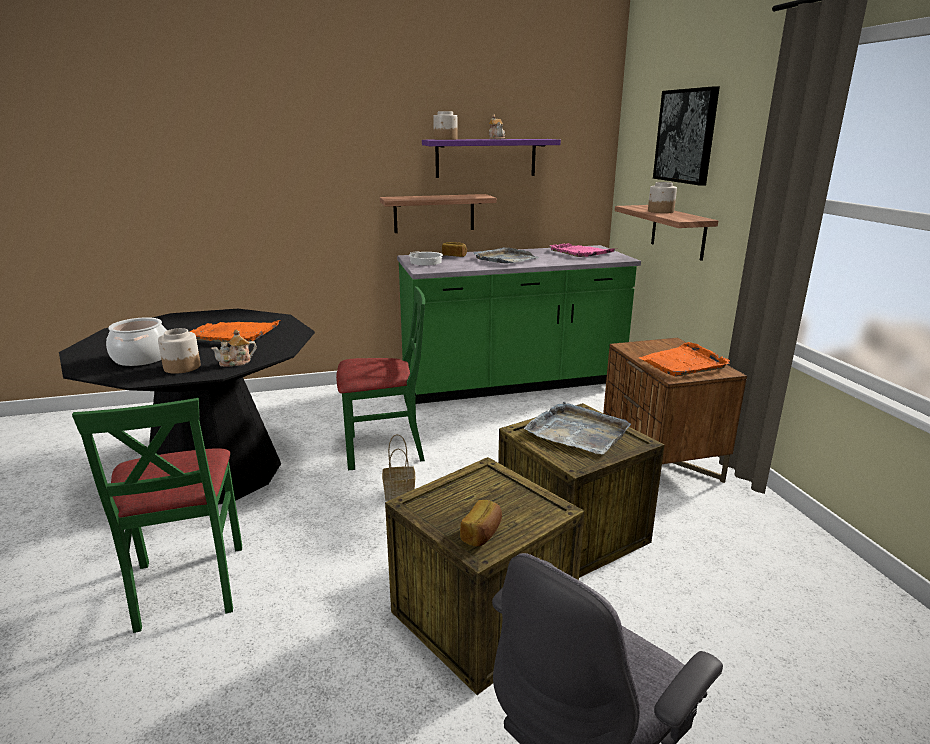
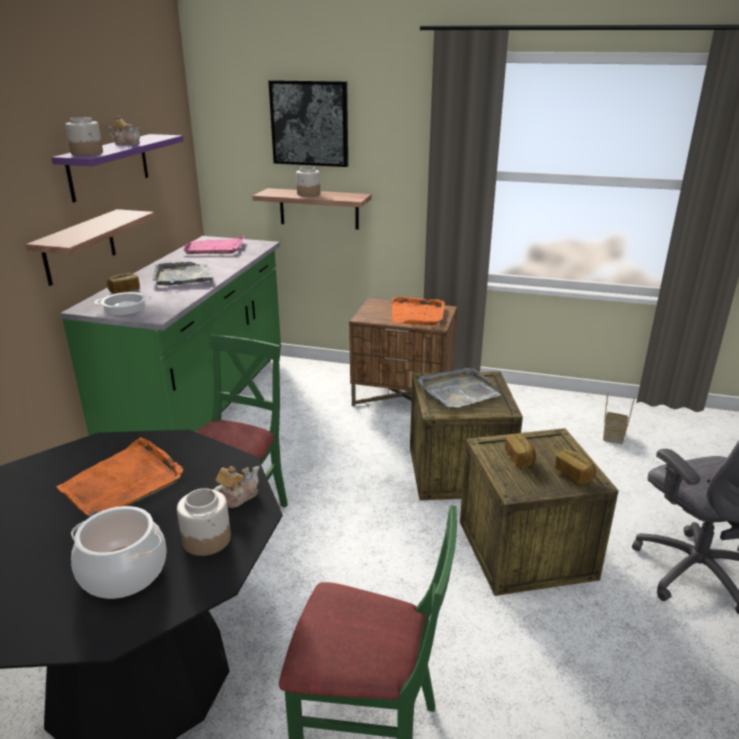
camera: 60 degrees left, 5 degrees up
(236, 362) = (237, 497): teapot -> teapot turned 135 degrees counterclockwise
(400, 493) = (329, 537): basket -> basket (613, 435)
(484, 495) = (520, 458): none -> bread

